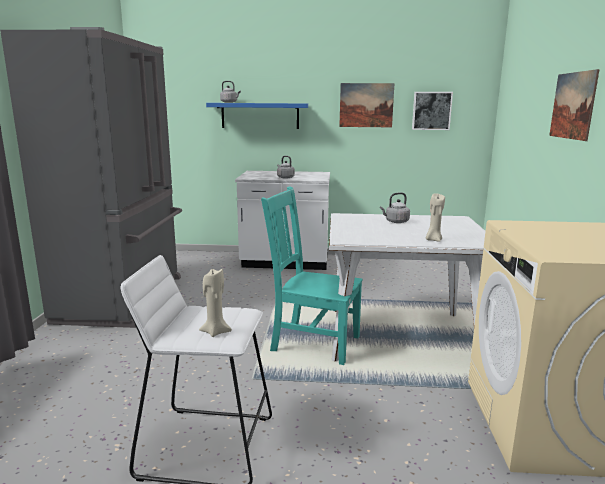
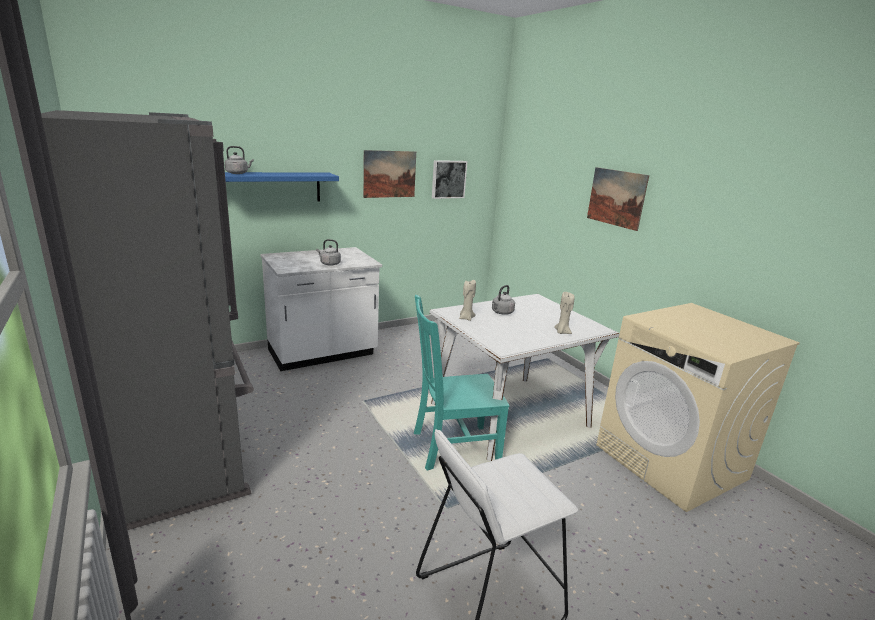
camera: 35 degrees left, 5 degrees up
(215, 332) = (535, 496): beige candle -> beige candle (466, 318)

